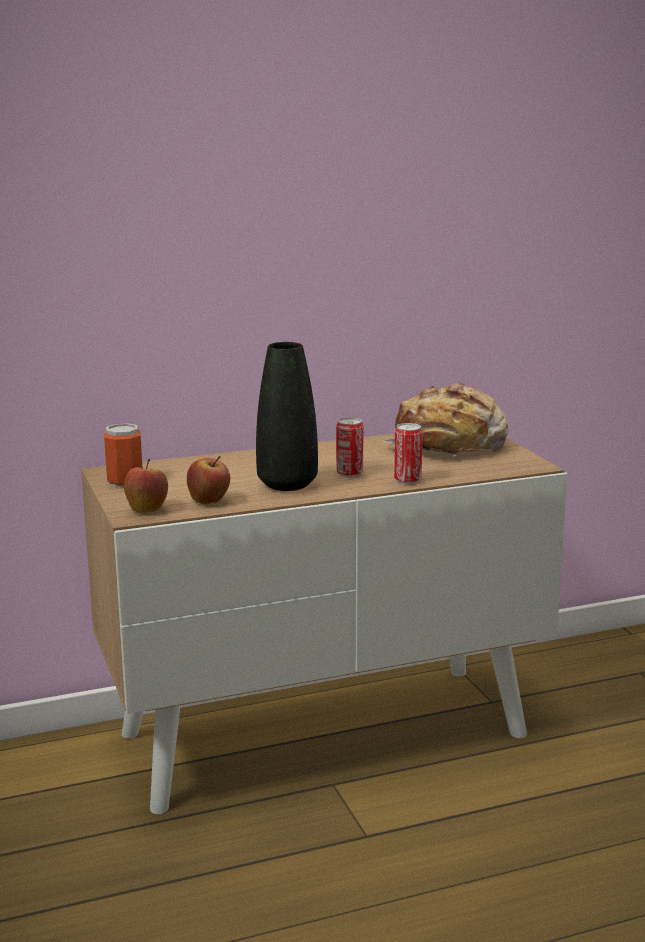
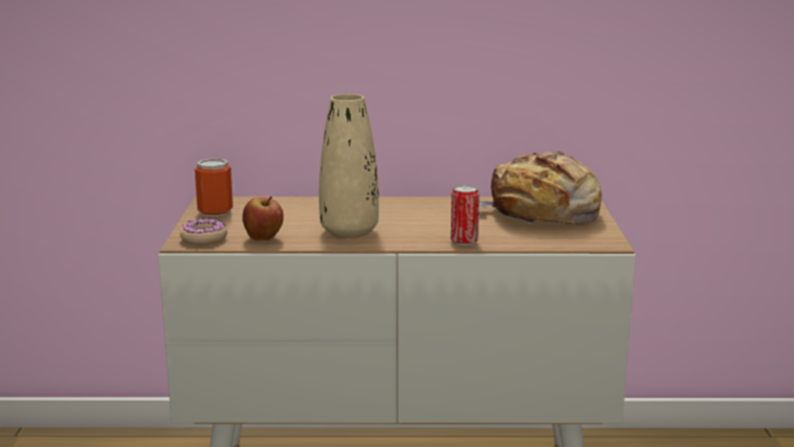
camera: 20 degrees right, 0 degrees up
(147, 509) = (204, 238): apple -> donut
(287, 484) = (349, 231): black vase -> beige vase
(349, 473) = (417, 229): can -> none

